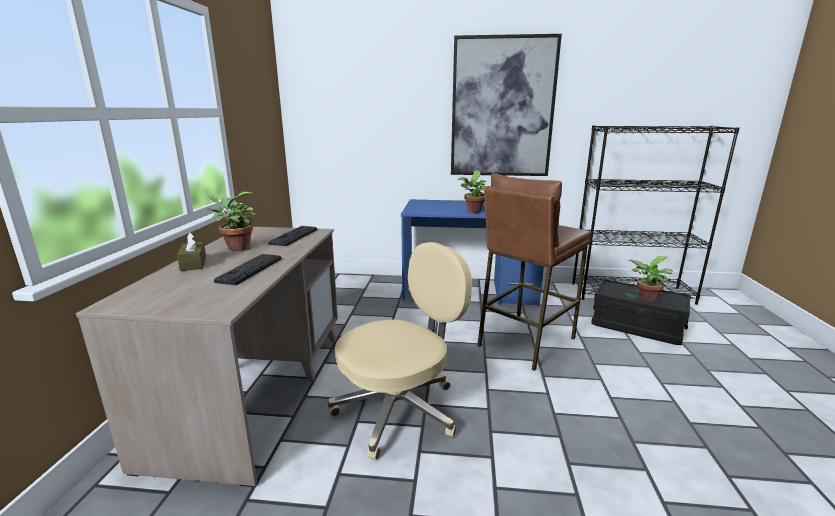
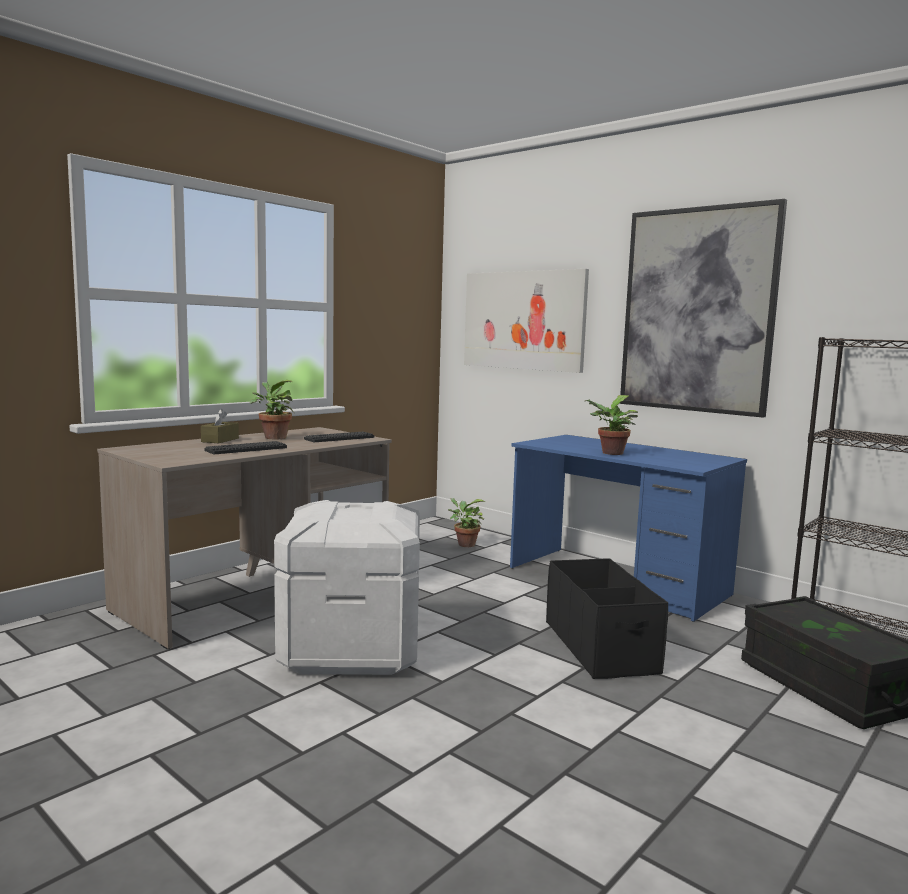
camera: 35 degrees right, 10 degrees down
(364, 116) = (523, 320): none -> picture
(399, 409) = (352, 649): beige office chair -> white storage box
(525, 341) = (600, 646): brown stool -> black storage box
(645, 299) = (827, 633): potted plant -> potted plant (464, 544)

